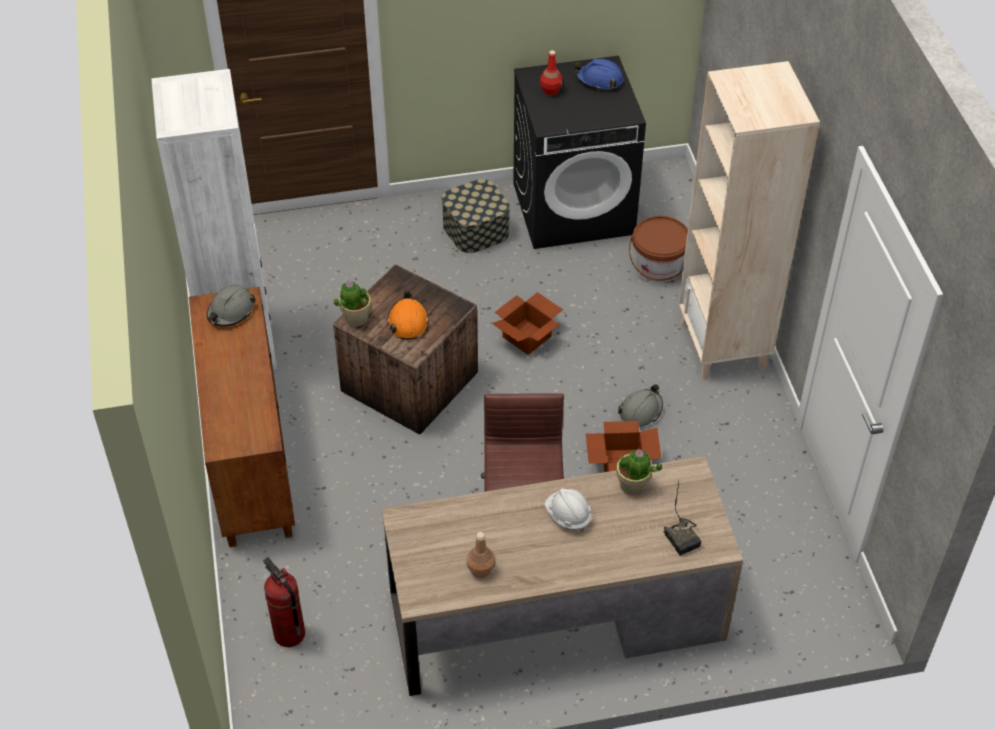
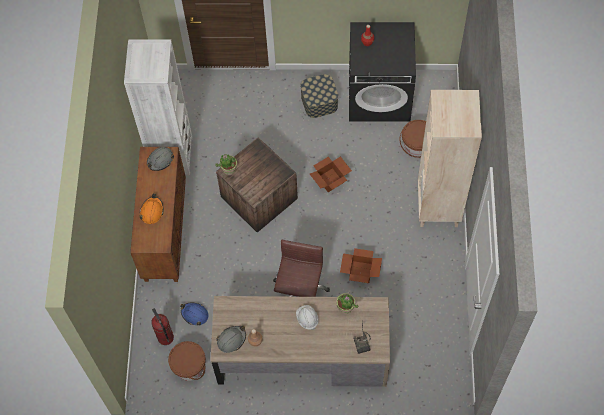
camera: 15 degrees right, 15 degrees up
(347, 676) = (189, 367): none -> brown bucket
(408, 321) = (256, 177): orange hard hat -> orange hard hat (152, 211)
(599, 80) = (397, 39): blue hard hat -> blue hard hat (194, 314)
(640, 411) = (380, 240): grey hard hat -> grey hard hat (231, 340)

